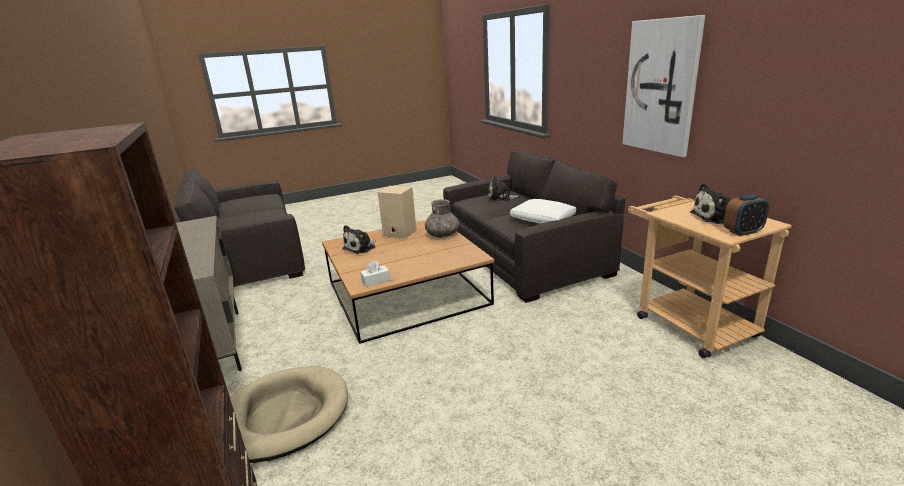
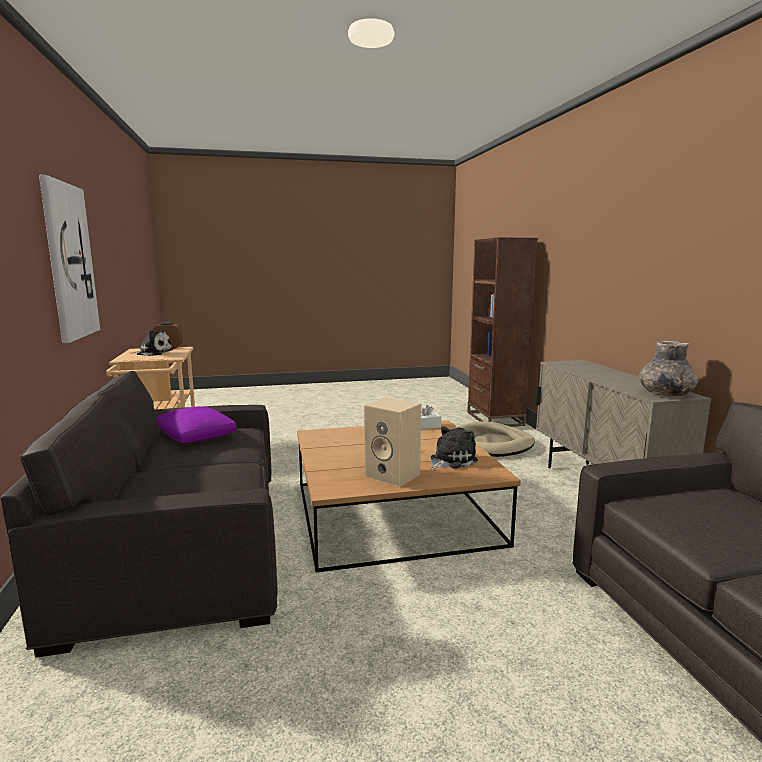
camera: 170 degrees left, 10 degrees down
(443, 235) = (329, 463): grey vase -> grey vase (665, 394)
(501, 198) = (175, 484): plush toy -> none
(543, 220) = (195, 435): white pillow -> purple pillow

